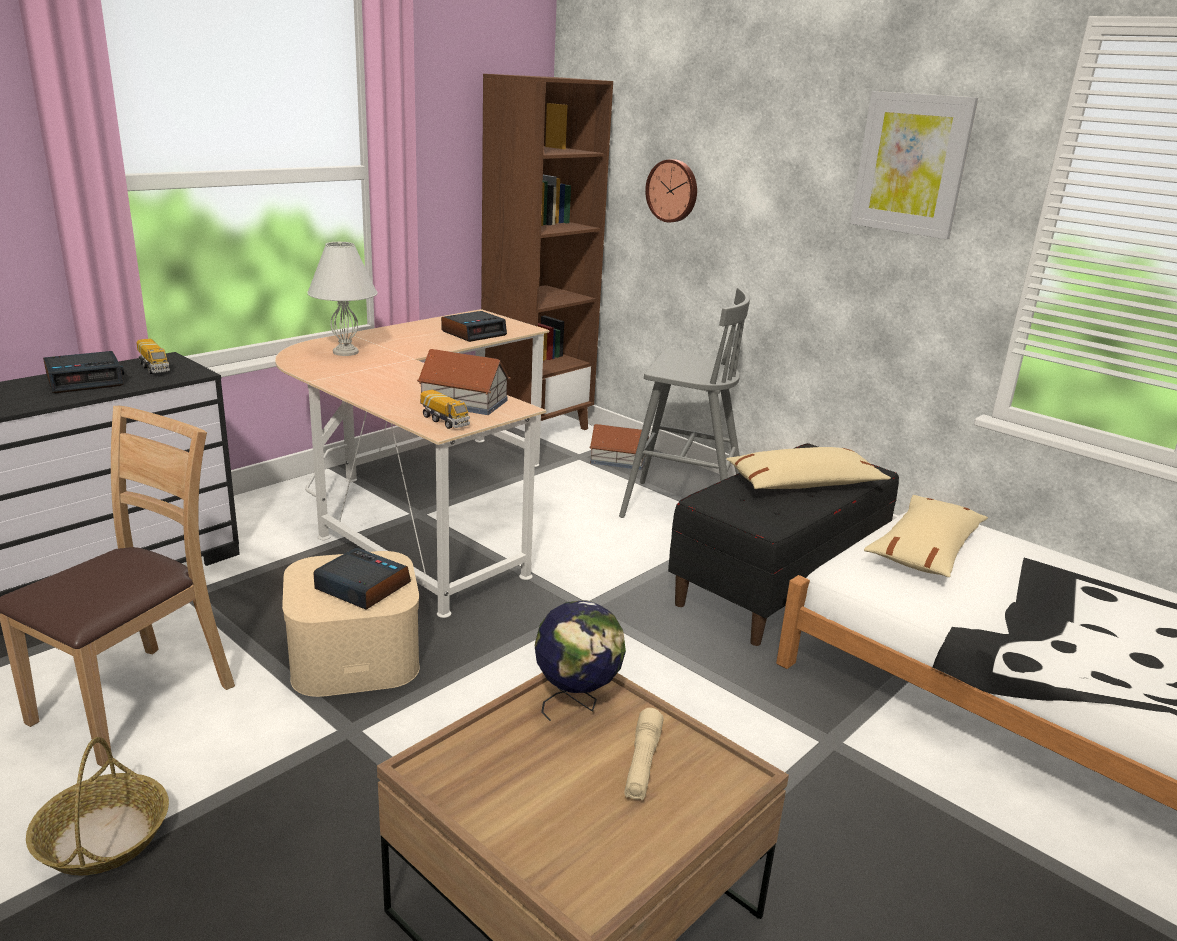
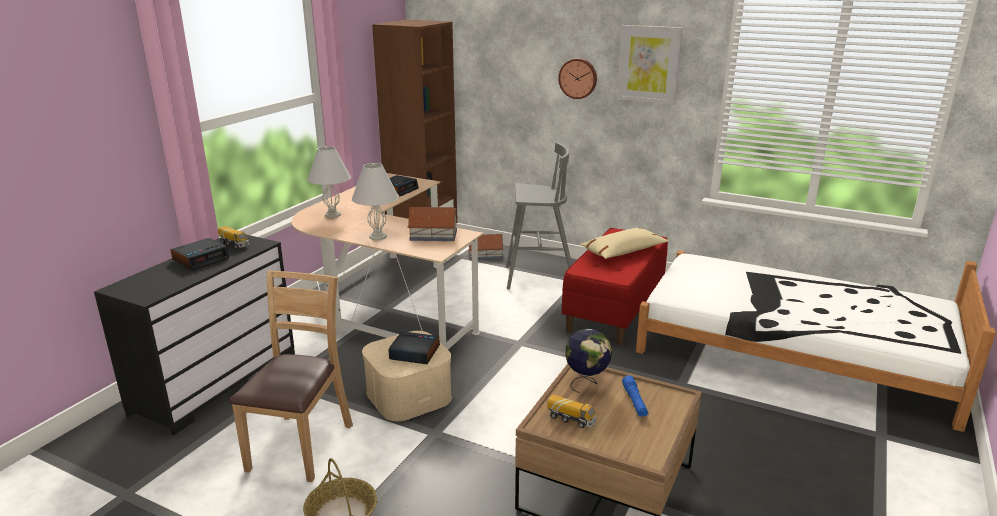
camera: 15 degrees left, 0 degrees up
(377, 391) = (377, 237): none -> white table lamp
(445, 421) = (434, 249): toy truck -> toy truck (571, 419)
(642, 763) = (634, 401): beige flashlight -> blue flashlight
(673, 191) = (499, 86): wall clock -> wall clock (578, 78)
(778, 585) = (615, 311): black bench -> red bench
(925, 549) = (698, 276): beige pillow -> none

